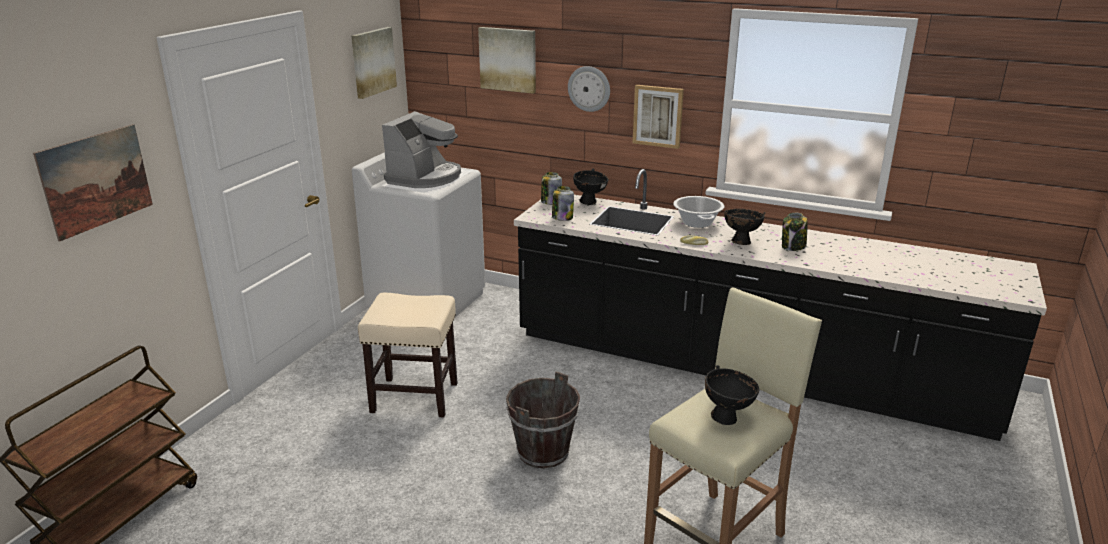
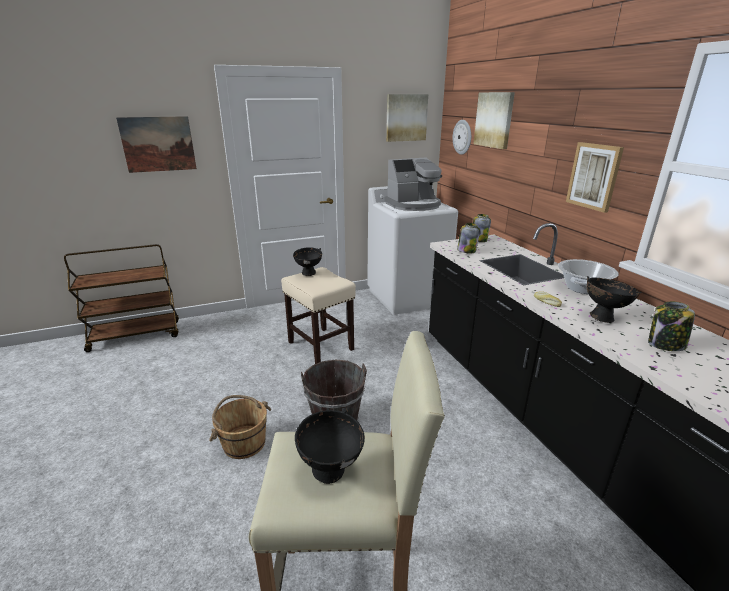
camera: 45 degrees right, 0 degrees up
(488, 518) = (244, 443): none -> brown bucket
(589, 88) = (543, 146): wall clock -> wall clock (462, 137)
(590, 202) = (509, 248): black bowl -> black bowl (309, 274)

